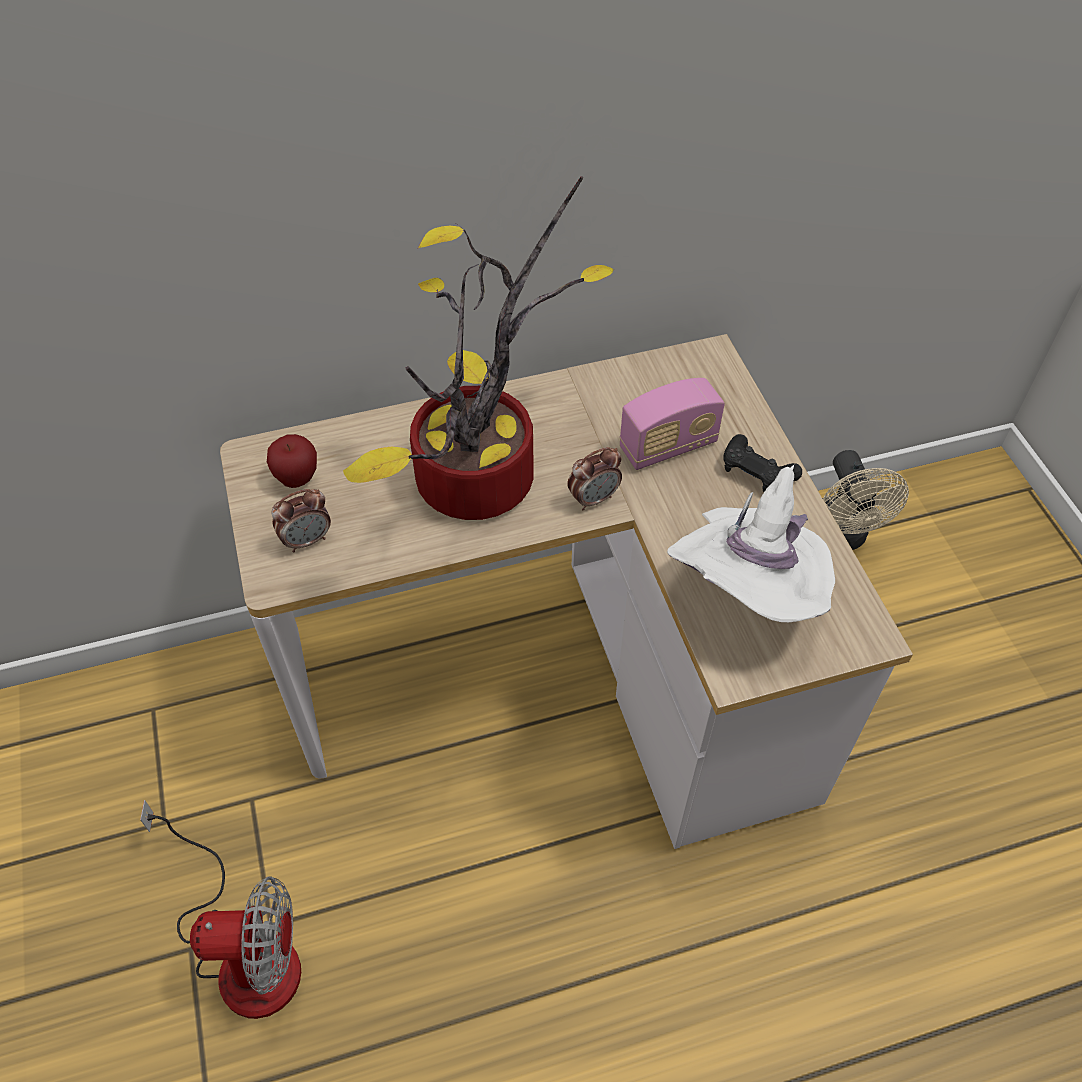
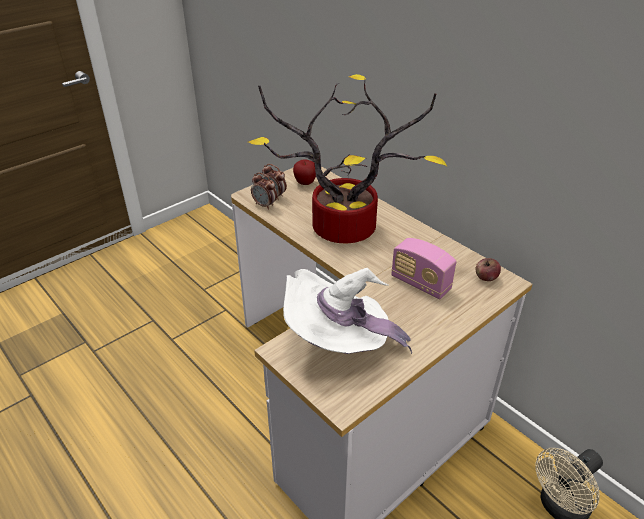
camera: 65 degrees right, 15 degrees down
(244, 950) = (157, 336): fan -> none
(594, 499) = (361, 268): alarm clock -> alarm clock (265, 205)
(692, 372) = (486, 278): none -> apple
(756, 472) = (432, 323): black game controller -> none

